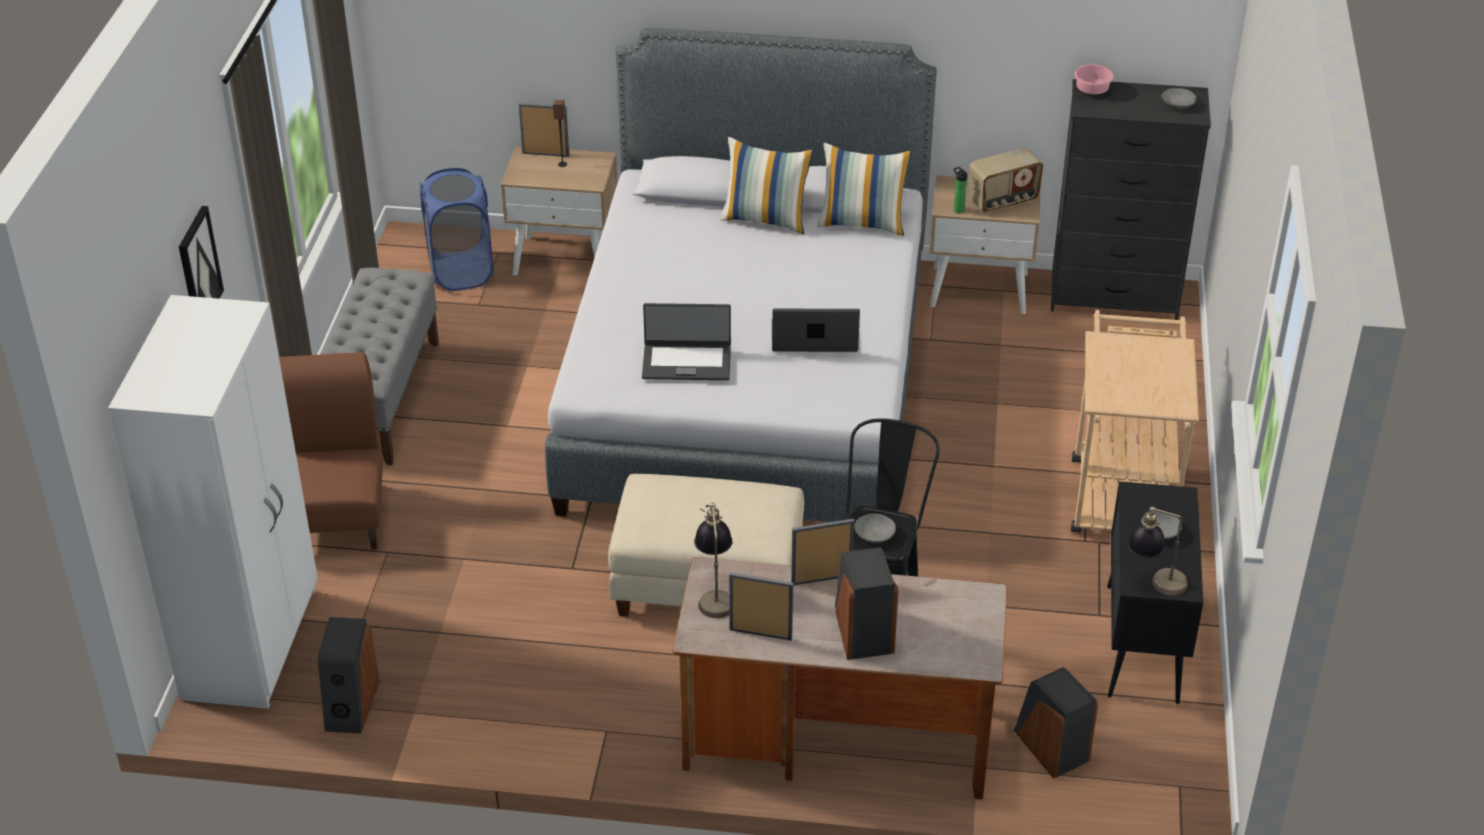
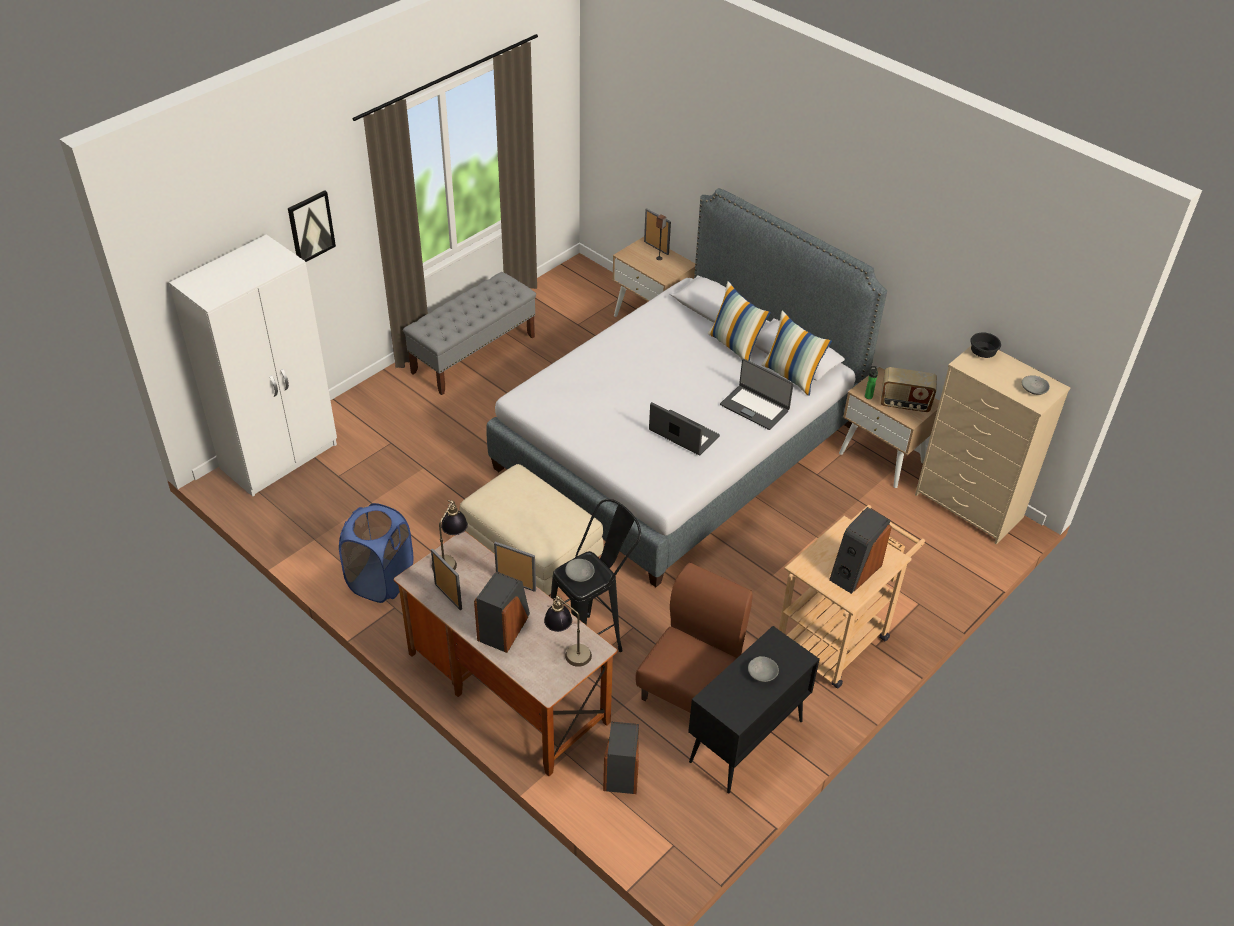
camera: 35 degrees right, 5 degrees up
(336, 518) = (385, 410): brown chair -> brown chair (690, 686)
(350, 705) = (290, 517): speaker -> speaker (855, 571)
(460, 271) = (588, 300): blue laundry basket -> blue laundry basket (381, 580)
(686, 362) = (593, 411): laptop -> laptop (755, 407)
(1092, 91) = (982, 353): pink bowl -> black bowl
(1115, 296) = (969, 506): black dresser -> beige dresser
(1154, 584) = (720, 704): table lamp -> table lamp (568, 650)

